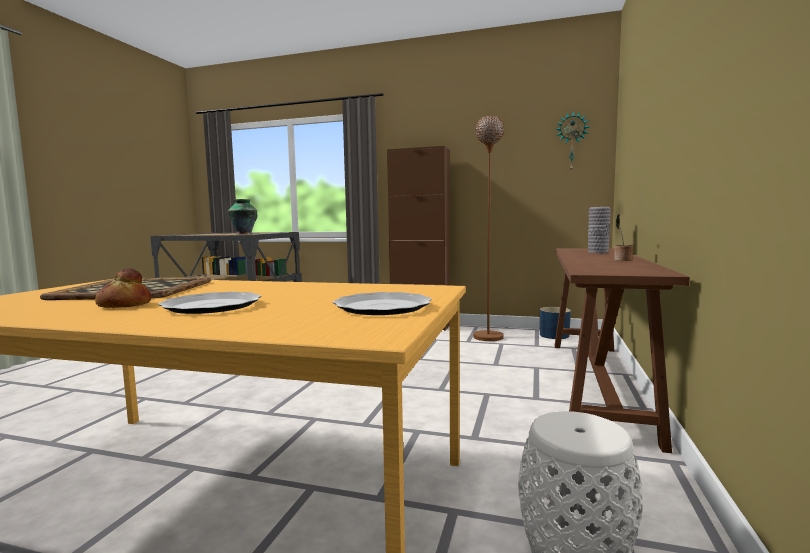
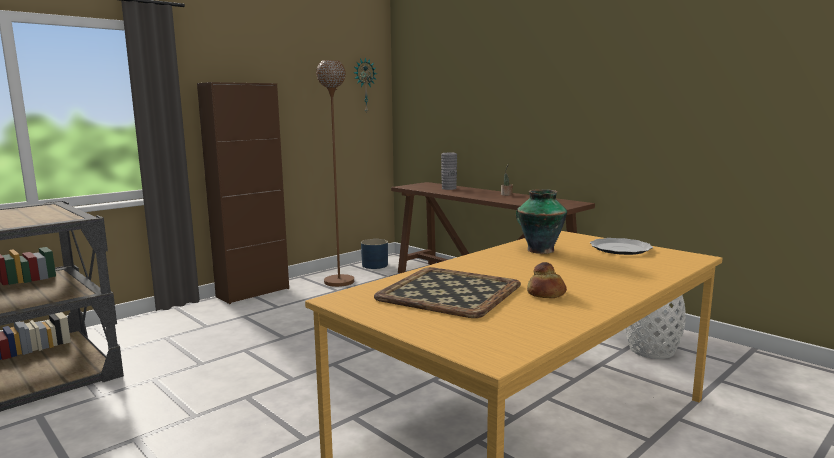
camera: 60 degrees left, 5 degrees up
(211, 306) = (580, 275): plate -> none
(244, 234) = (56, 218): vase -> vase (539, 250)

